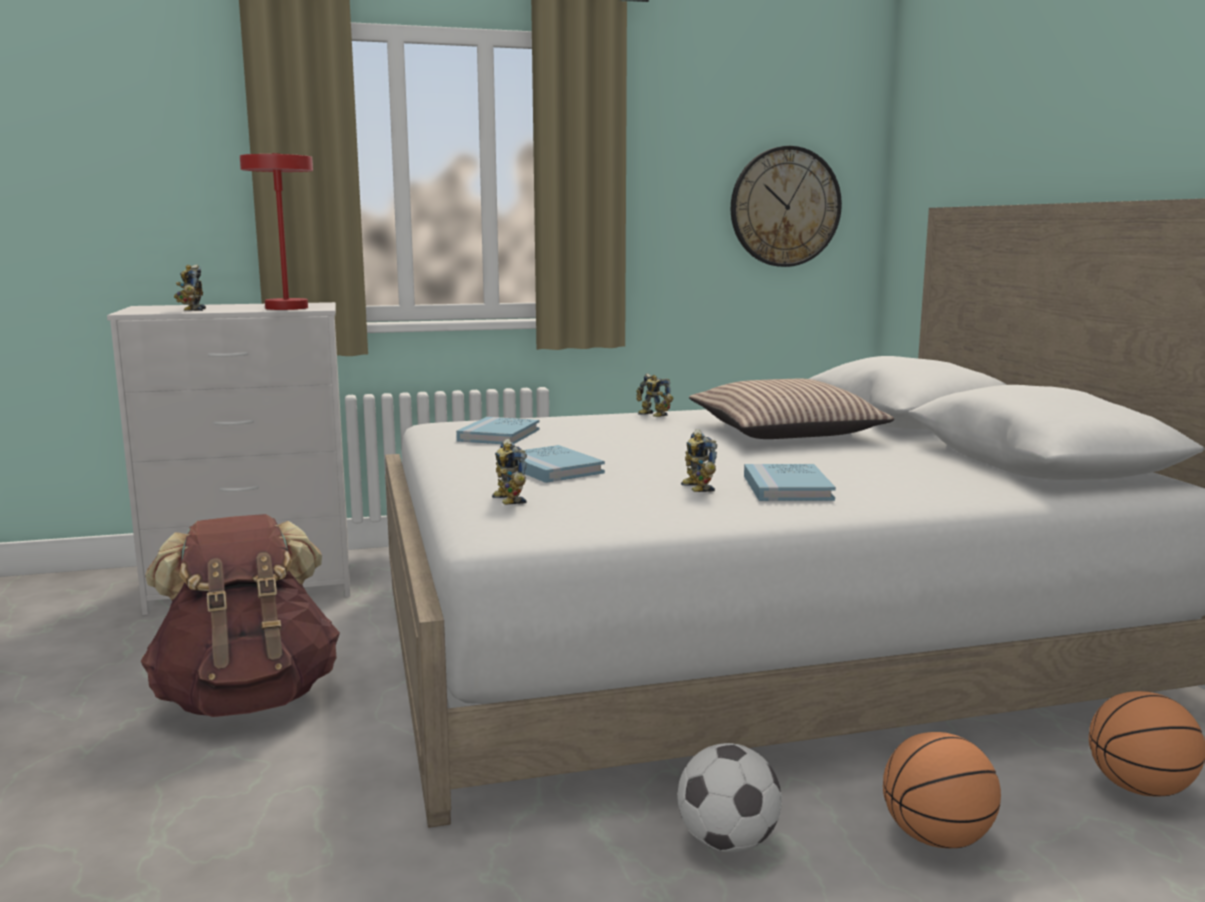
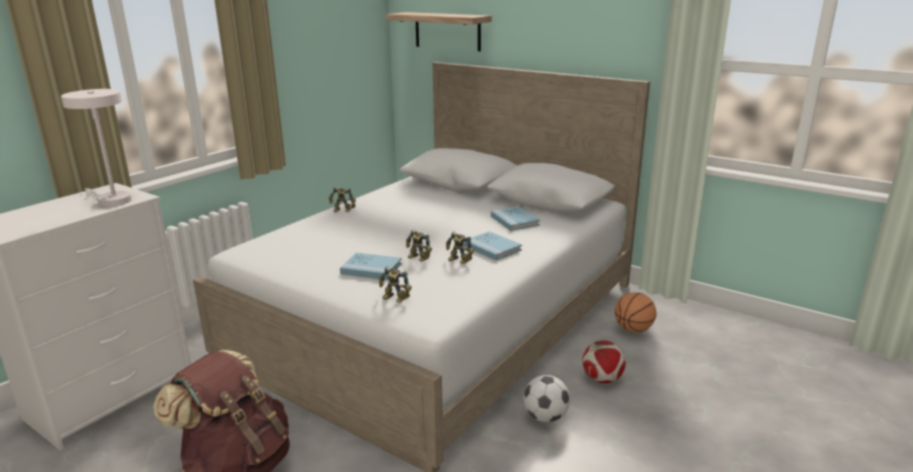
camera: 40 degrees left, 10 degrees up
(191, 310) = (46, 221): toy robot -> toy robot (417, 258)
(286, 307) = (111, 200): red table lamp -> white table lamp
(499, 435) = (292, 251): blue book -> blue book (514, 221)
(785, 207) = (348, 63): wall clock -> none
(785, 432) = (427, 207): pillow -> none
(936, 838) = (602, 379): basketball -> football
(962, 149) = (447, 31): none -> shelf

